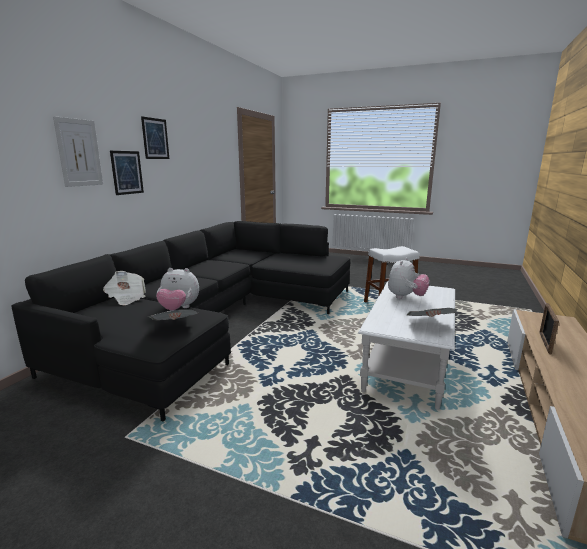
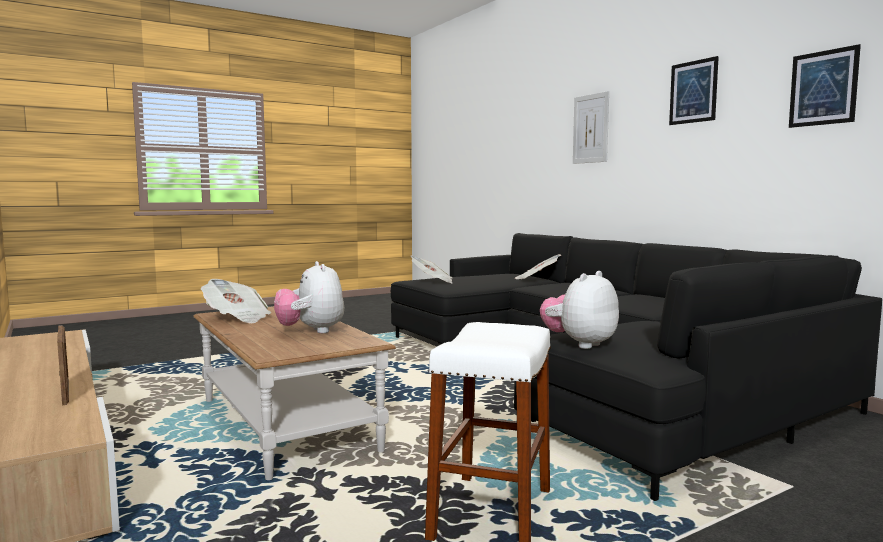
camera: 125 degrees right, 10 degrees down
(127, 172) = (639, 146): picture -> picture (823, 88)
(179, 309) = (479, 286): plush toy -> plush toy (579, 344)
(408, 362) = (286, 424): white coffee table -> brown coffee table

